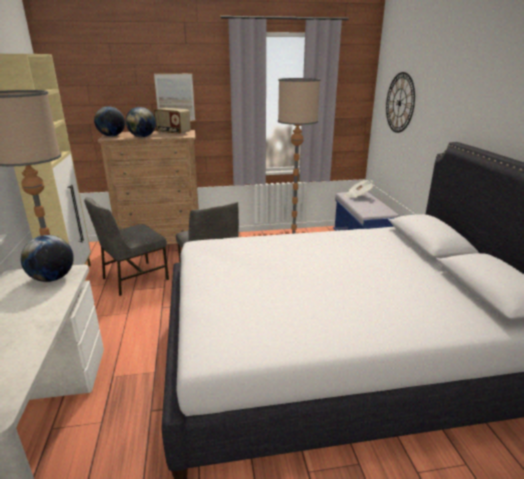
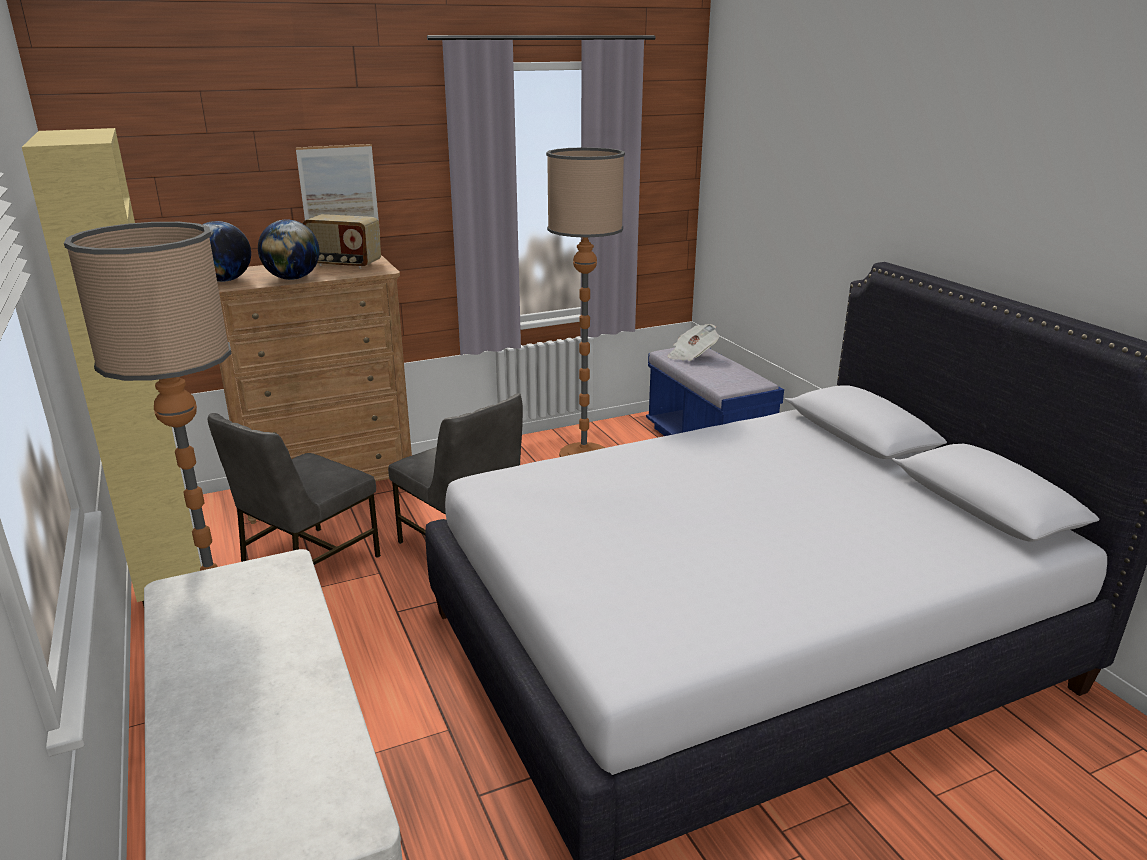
camera: 15 degrees left, 0 degrees up
(52, 278) = (260, 584): globe -> none
(399, 103) = (759, 187): wall clock -> none

